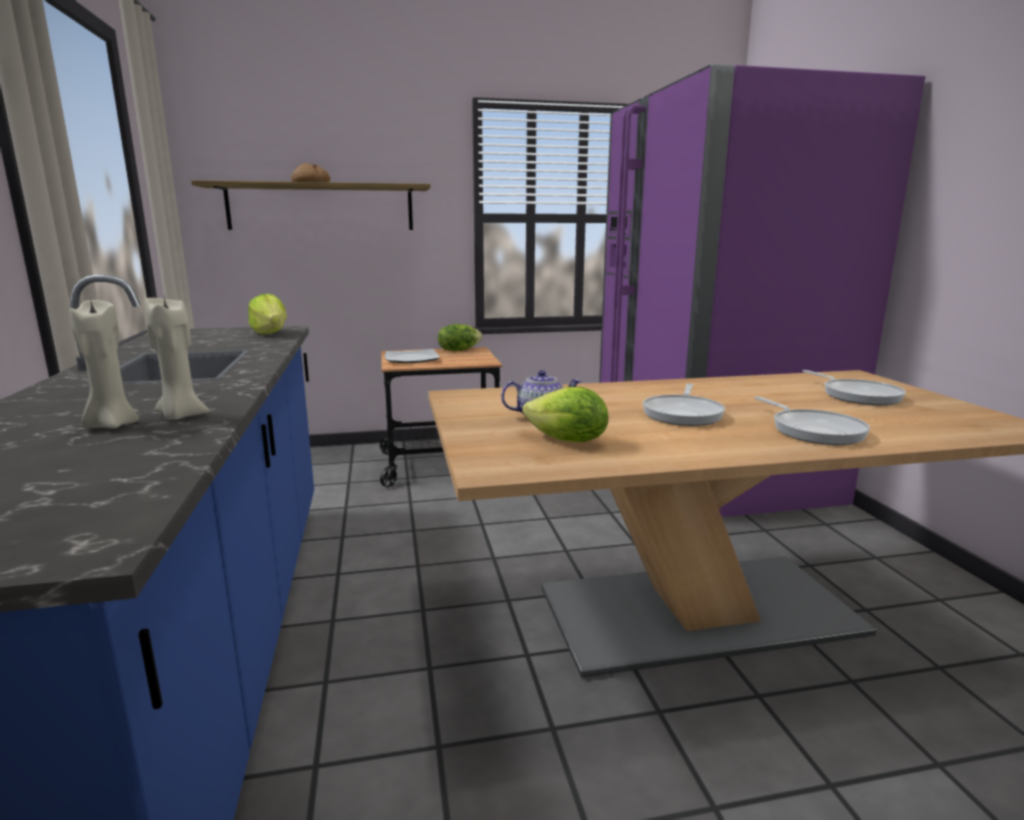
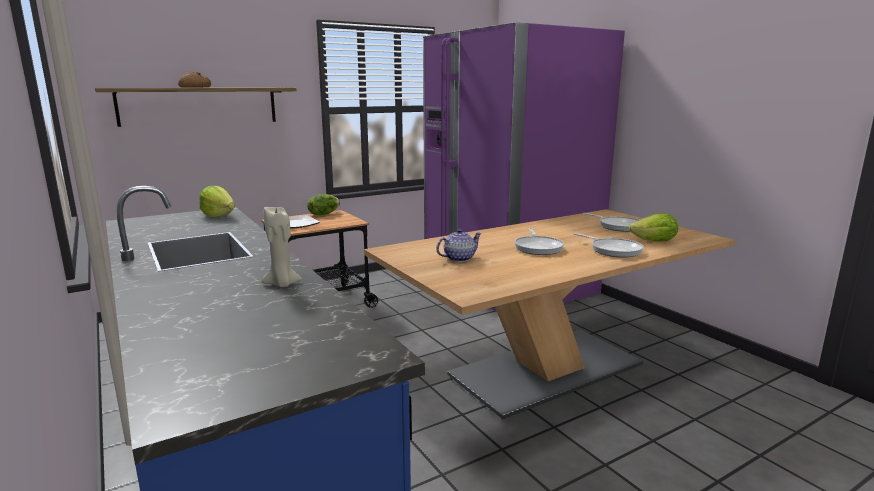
camera: 20 degrees left, 0 degrees up
(111, 425) = (246, 295): beige candle -> none
(568, 441) = (492, 272): lettuce -> lettuce (654, 242)

